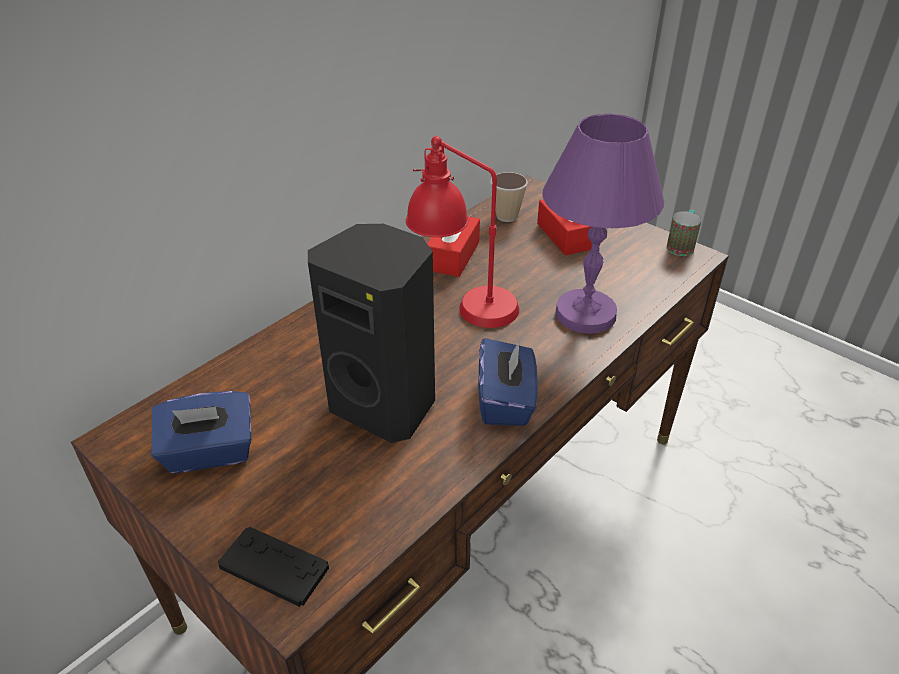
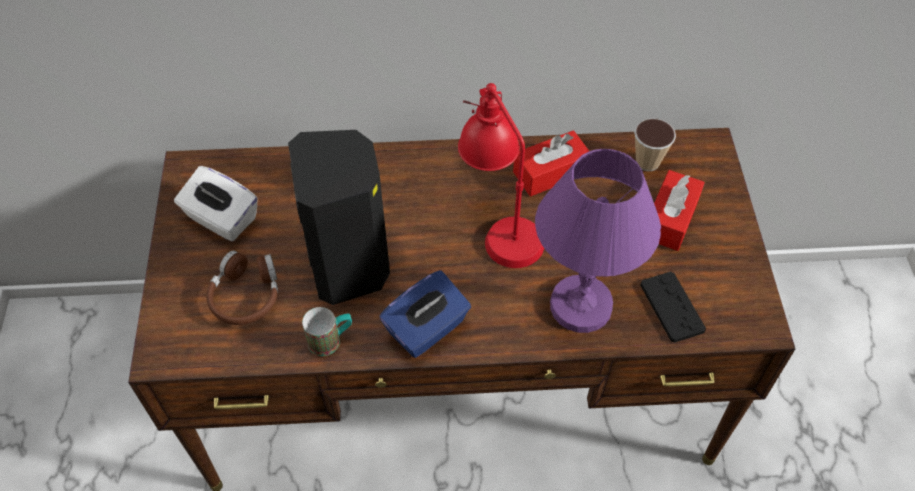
camera: 45 degrees right, 15 degrees up
(210, 453) = (221, 219): blue tissue box -> white tissue box
(274, 567) = (176, 324): black game controller -> black game controller (672, 307)
(317, 491) = (246, 296): none -> brown headphones
(681, 245) = (764, 306): mug -> mug (331, 340)

